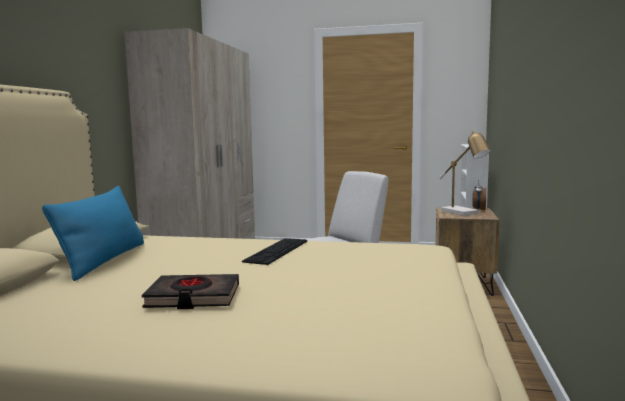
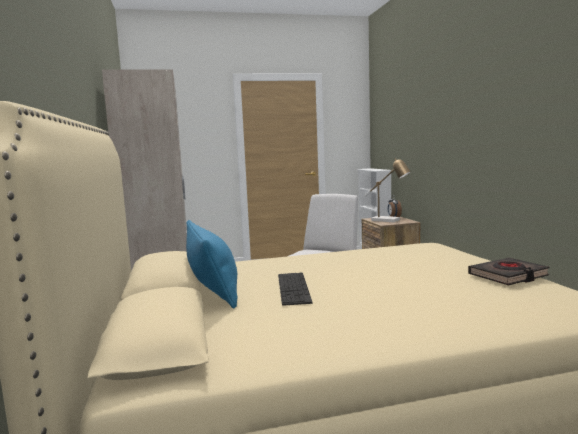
camera: 25 degrees left, 0 degrees up
(193, 297) = (369, 300): black book -> black book (508, 276)
(277, 251) = (339, 261): keyboard -> keyboard (293, 288)

